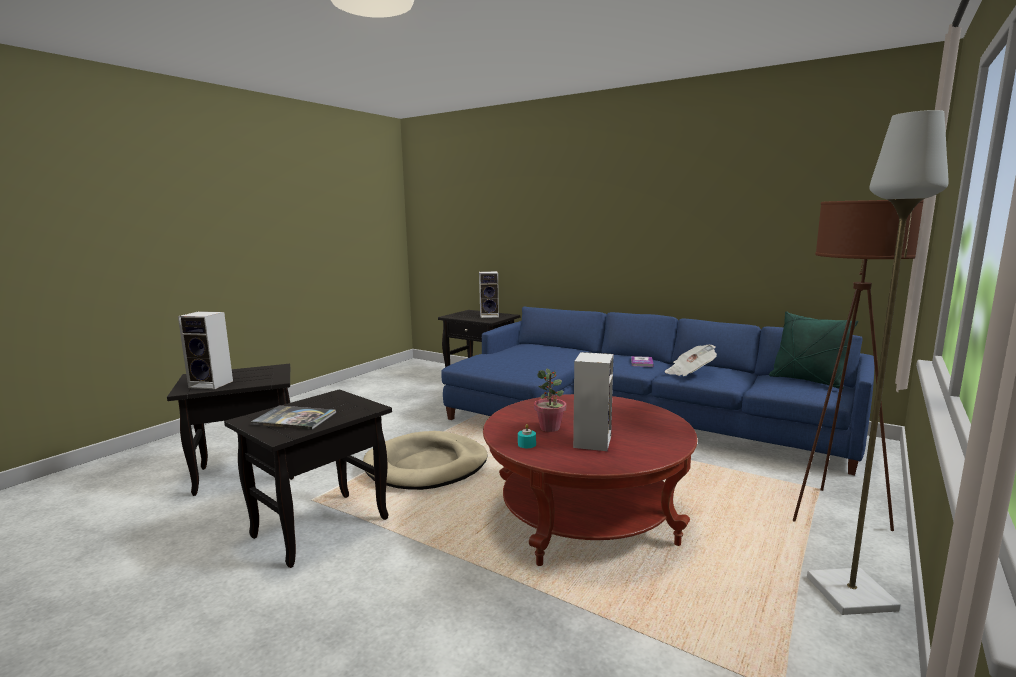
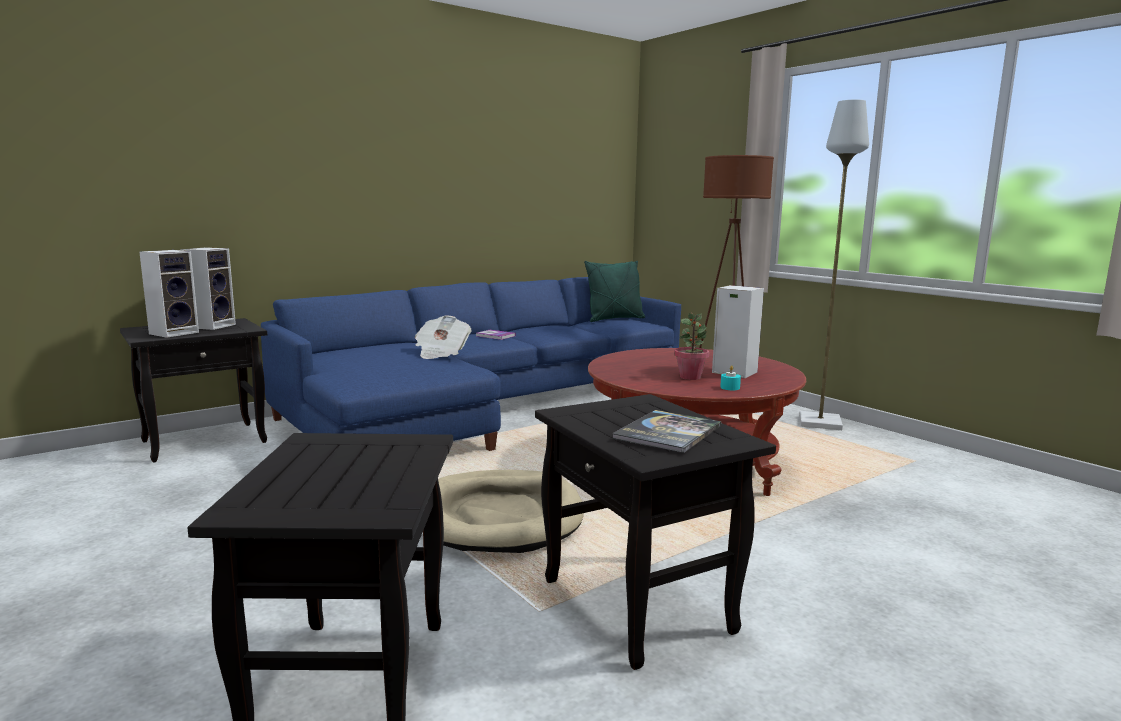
camera: 70 degrees left, 0 degrees up
(213, 384) = (369, 488): speaker -> speaker (175, 333)
(689, 373) = (552, 332): newspaper -> newspaper (441, 353)

